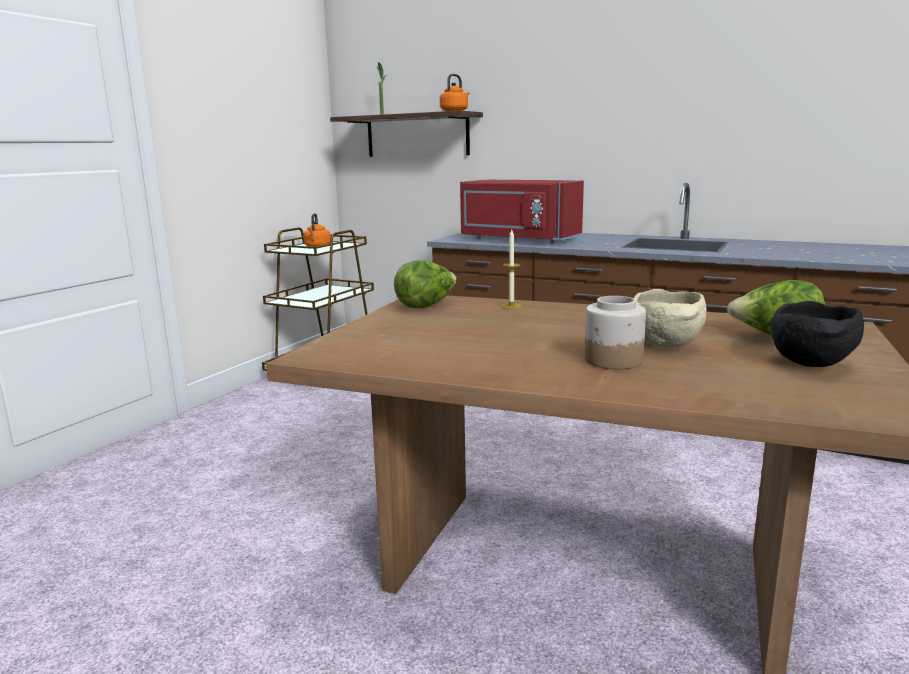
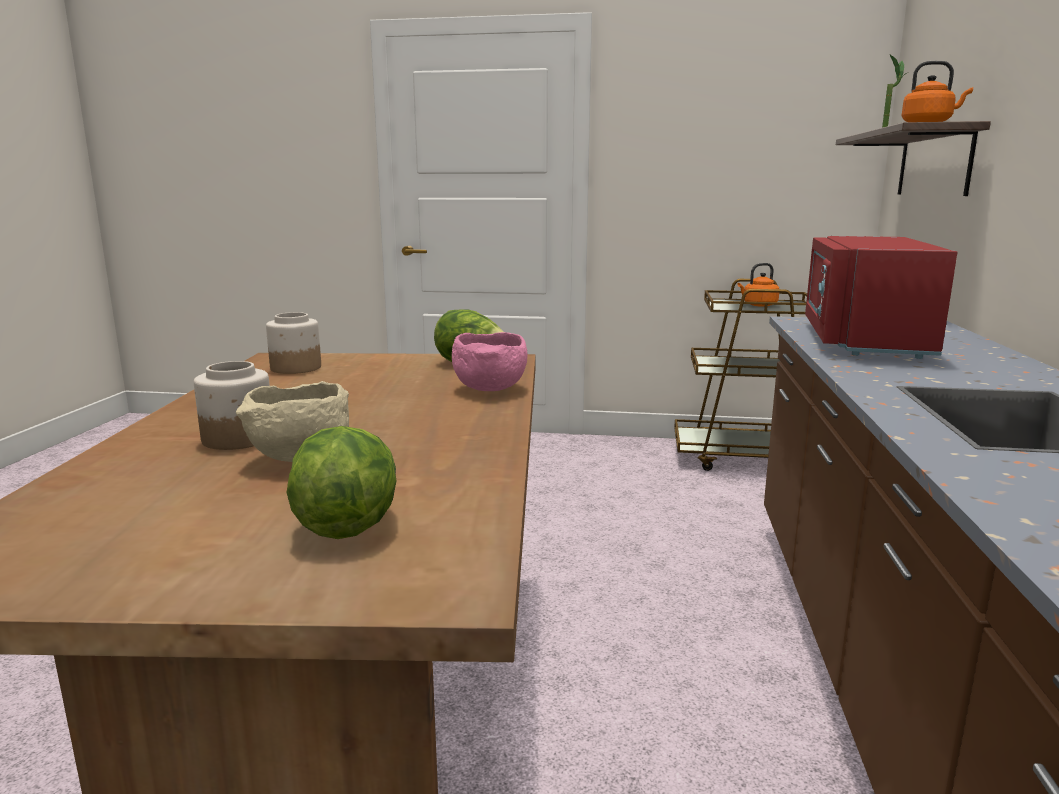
camera: 70 degrees right, 0 degrees up
(375, 349) = (295, 368): none -> jar
(511, 306) = (490, 388): candle -> pink bowl
(813, 365) = (185, 539): black bowl -> none

